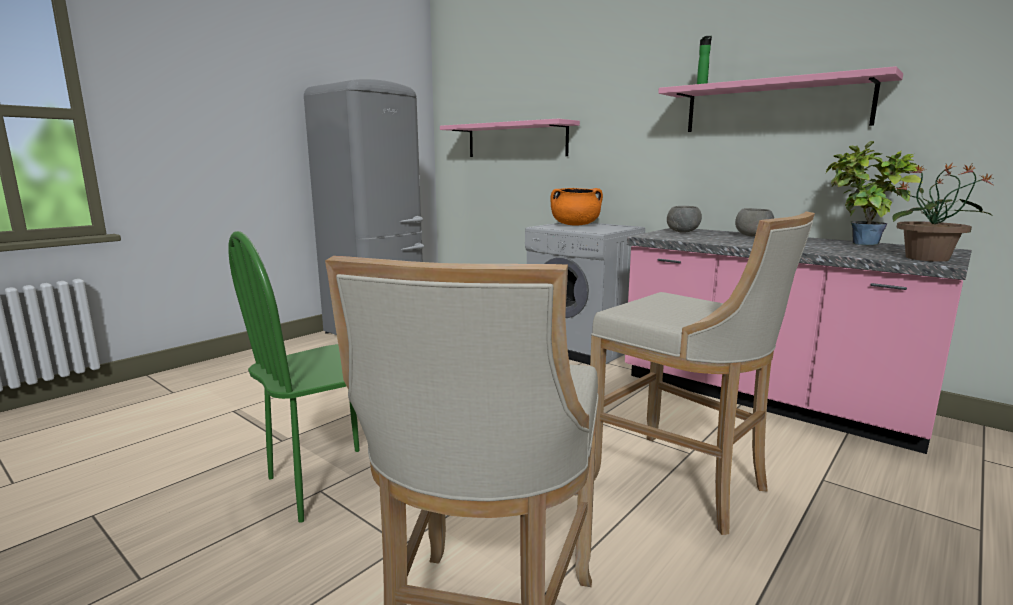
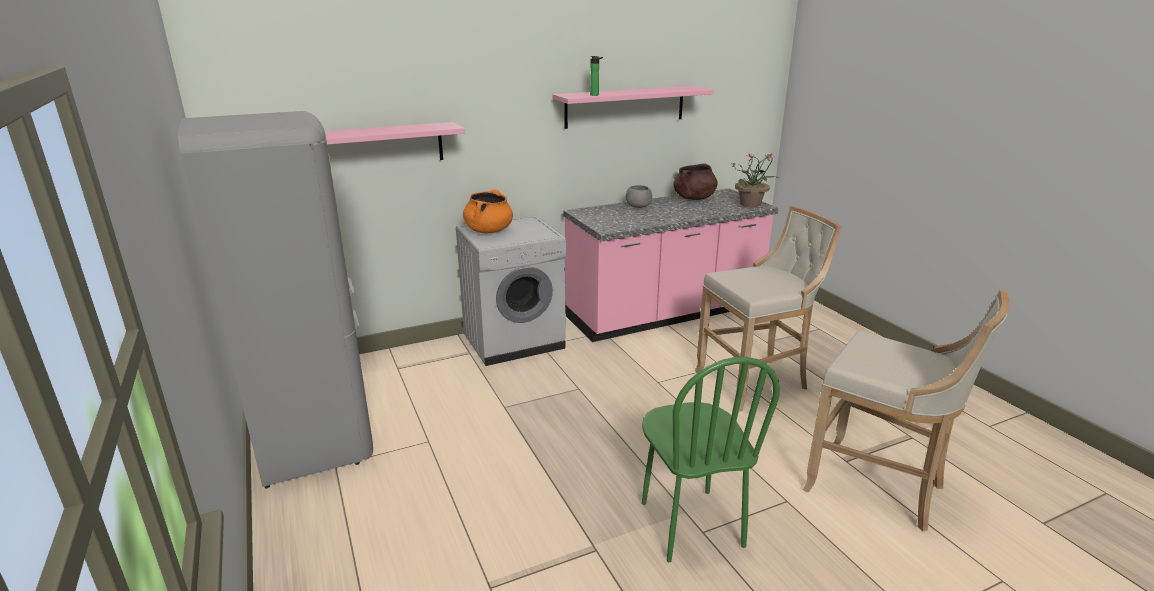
camera: 65 degrees left, 10 degrees up
(683, 232) = (598, 215): grey bowl -> none
(859, 244) = (694, 198): potted plant -> brown cooking pot

